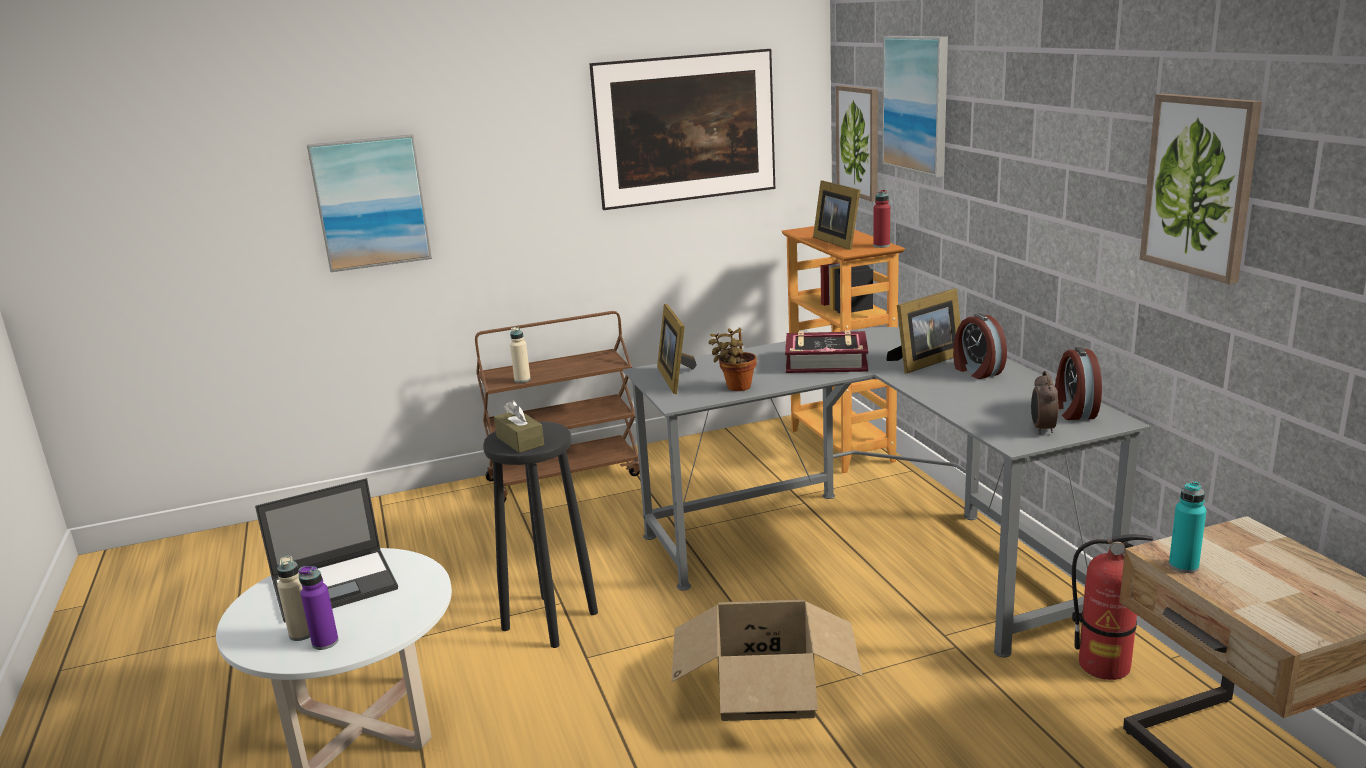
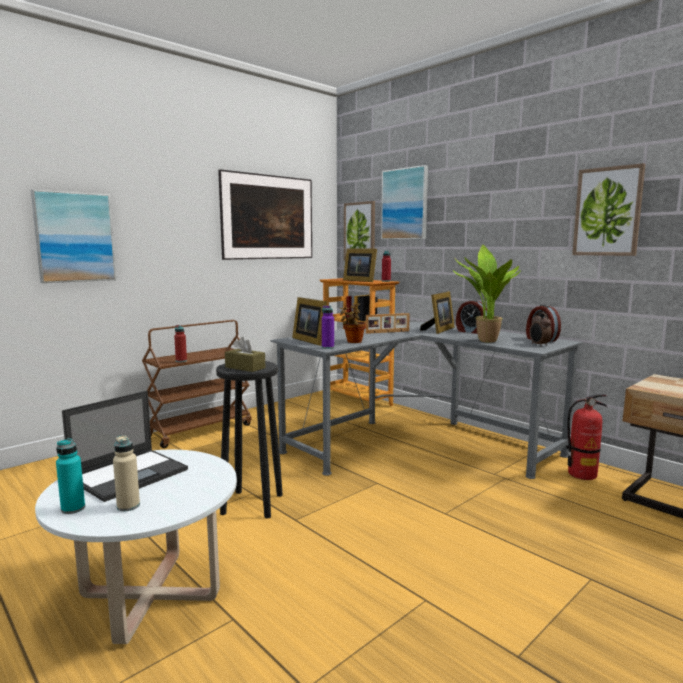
camera: 25 degrees left, 10 degrees down
(325, 642) = (156, 508): purple bottle -> purple bottle (328, 347)
(522, 380) = (181, 361): beige bottle -> red bottle
(765, 690) = (425, 516): cardboard box -> none
(826, 361) = (387, 332): book -> picture frame
(958, 405) = (484, 341): none -> potted plant
(1183, 566) = (661, 391): turquoise bottle -> turquoise bottle (73, 508)

